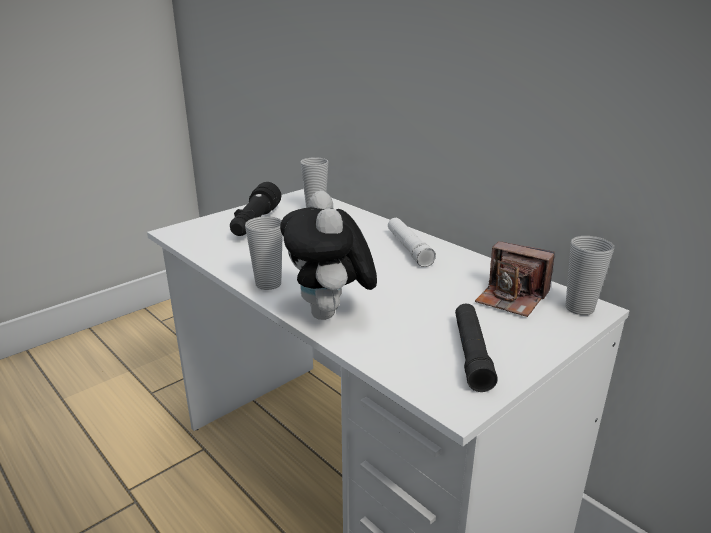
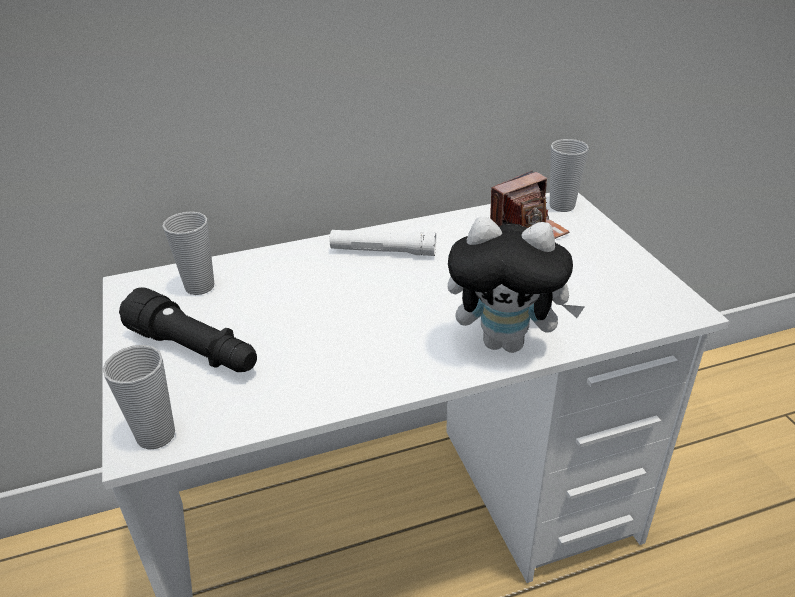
camera: 65 degrees left, 10 degrees up
(268, 284) = (404, 373): cup -> cup (156, 436)
(471, 354) = (614, 279): black flashlight -> none

